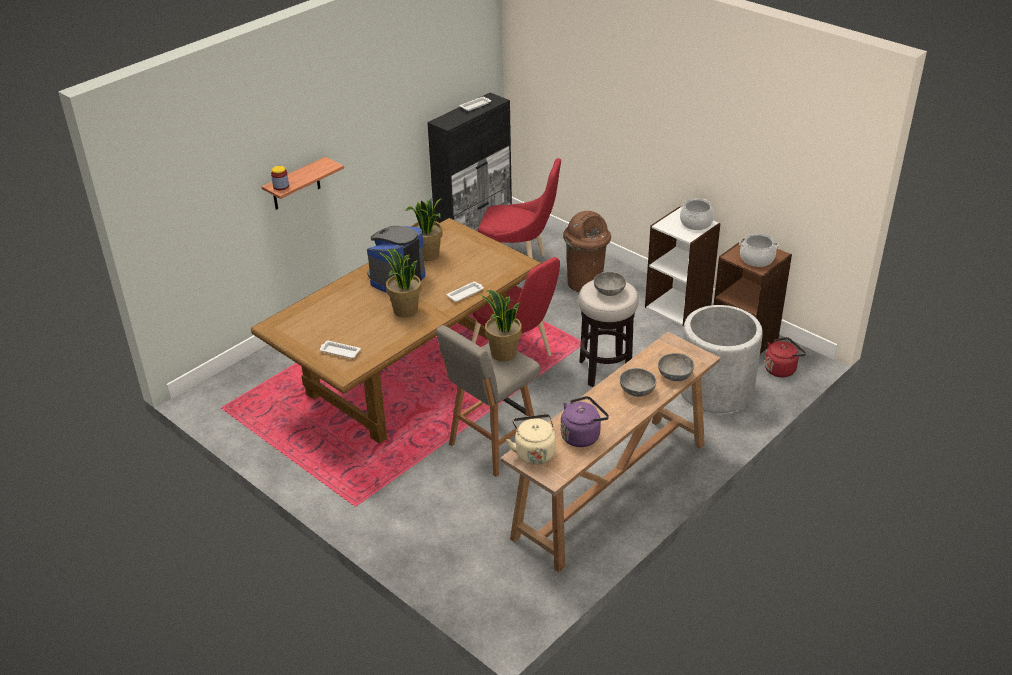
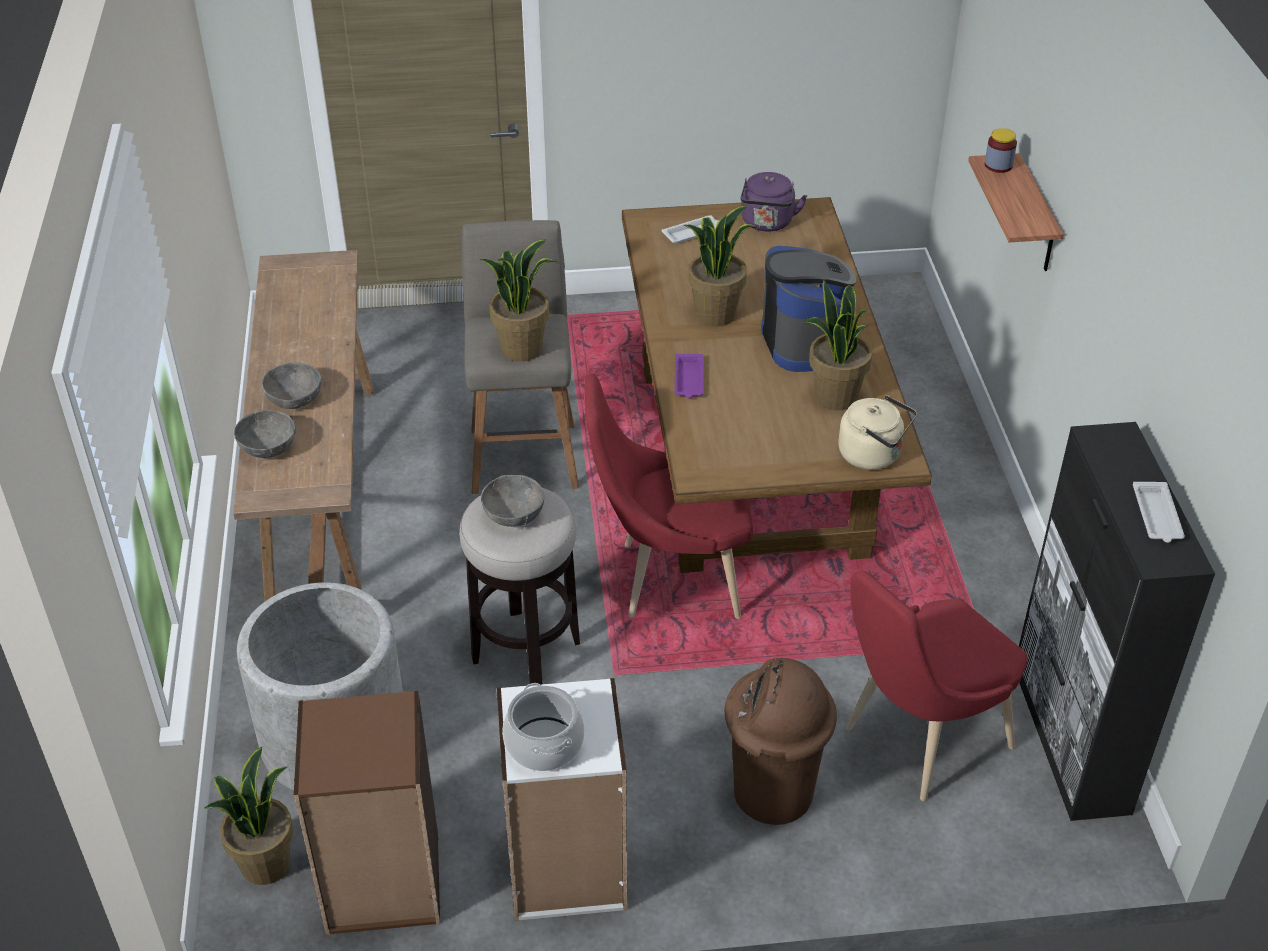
camera: 130 degrees right, 5 degrees up
(466, 293) = (688, 380): white tray -> purple tray
(534, 452) = (328, 272): beige kettle -> beige kettle (873, 455)
(582, 435) = (297, 316): purple kettle -> purple kettle (767, 223)
(756, 259) = (345, 732): cooking pot -> none
(781, 369) = (265, 864): red kettle -> potted plant

